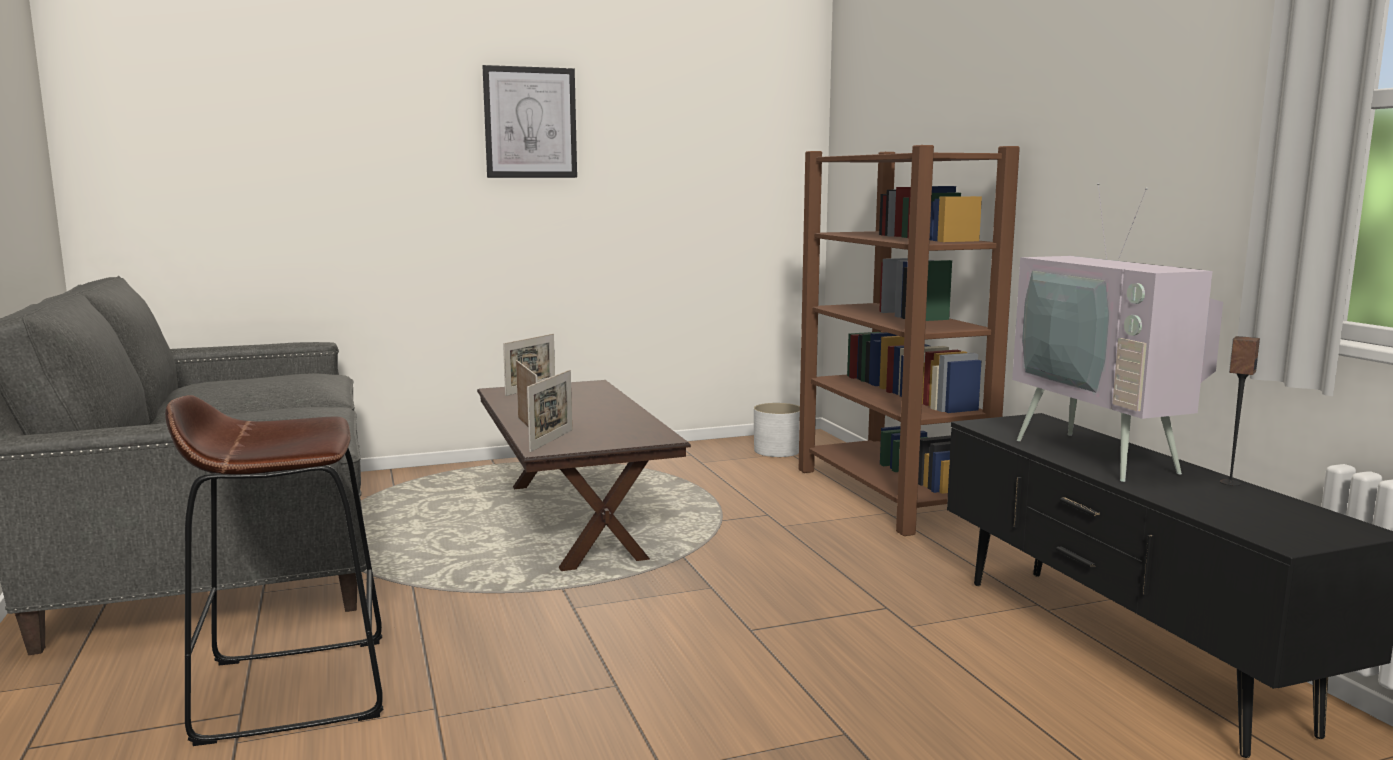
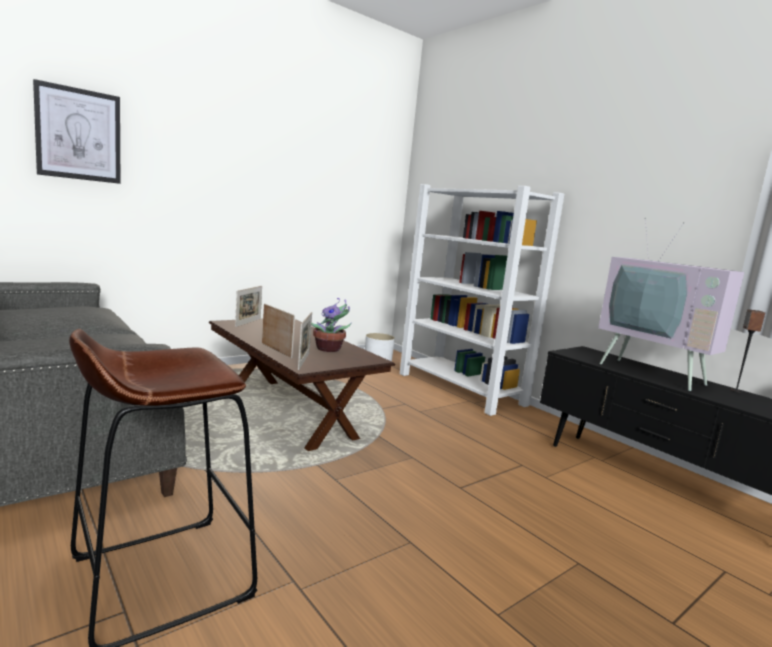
camera: 20 degrees left, 0 degrees up
(530, 122) = (242, 143): picture -> picture (79, 134)
(609, 425) = (330, 349): none -> potted plant
(889, 495) = (460, 389): brown bookcase -> white bookcase

